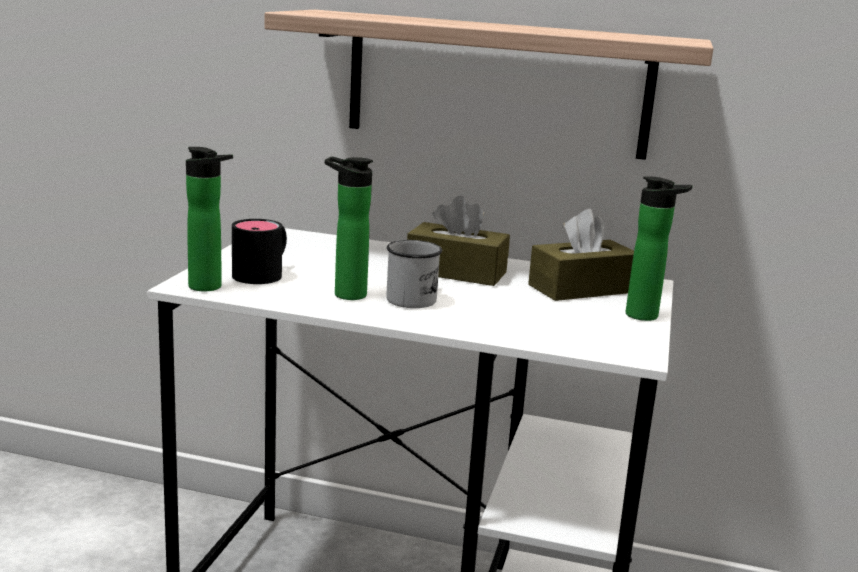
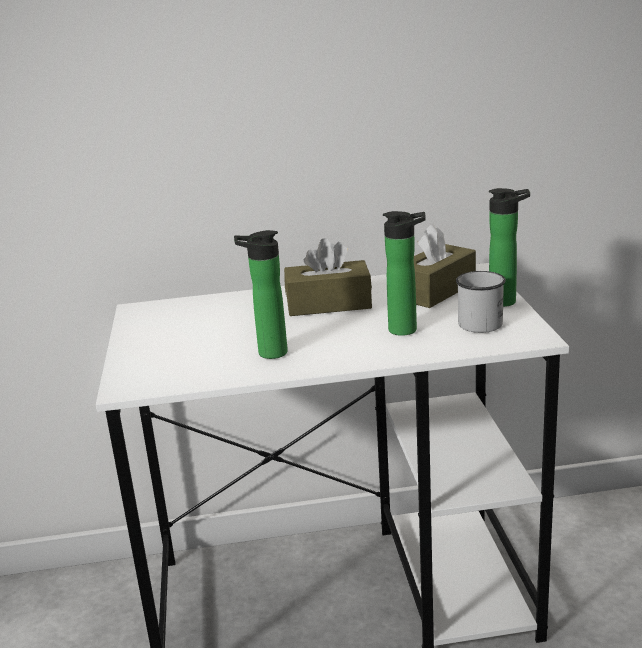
camera: 20 degrees left, 5 degrees up
(209, 287) = (148, 383): bottle -> bottle (407, 330)
(264, 273) = (177, 354): black mug -> none
(415, 297) = (325, 339): white mug -> white mug (479, 321)
(497, 84) = (314, 130): shelf -> none

